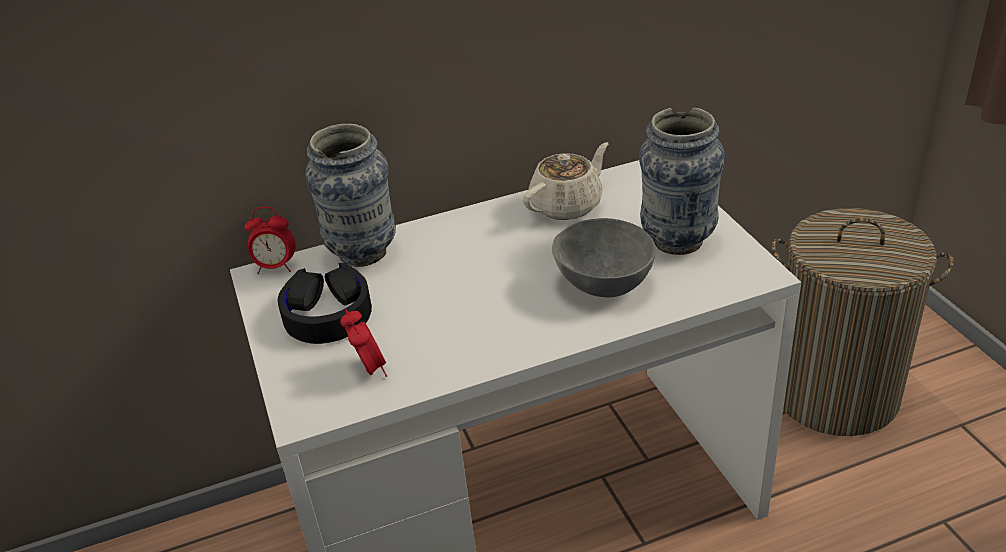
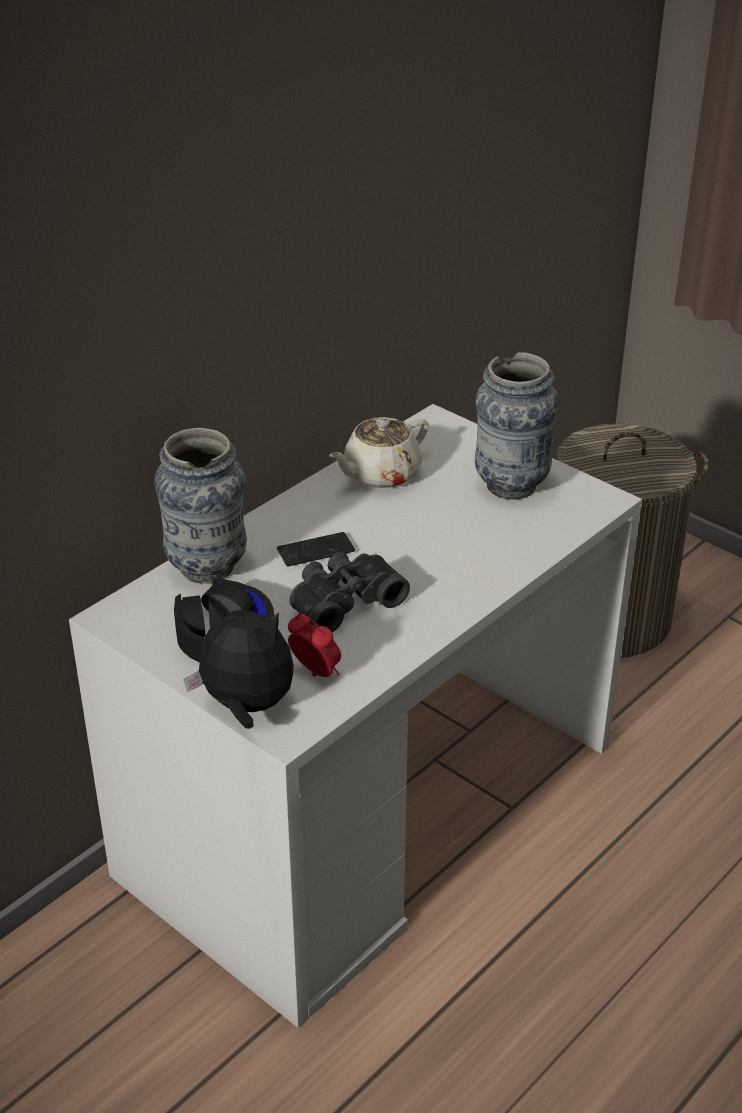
camera: 30 degrees left, 0 degrees up
(276, 267) = (122, 604): alarm clock -> none
(290, 383) = (246, 707): none -> plush toy
(446, 310) = (343, 601): none -> black binoculars
(459, 260) = (316, 551): none -> phone
(567, 205) = (380, 474): beige teapot -> beige teapot turned 150 degrees counterclockwise
(603, 282) = (472, 540): grey bowl -> none

